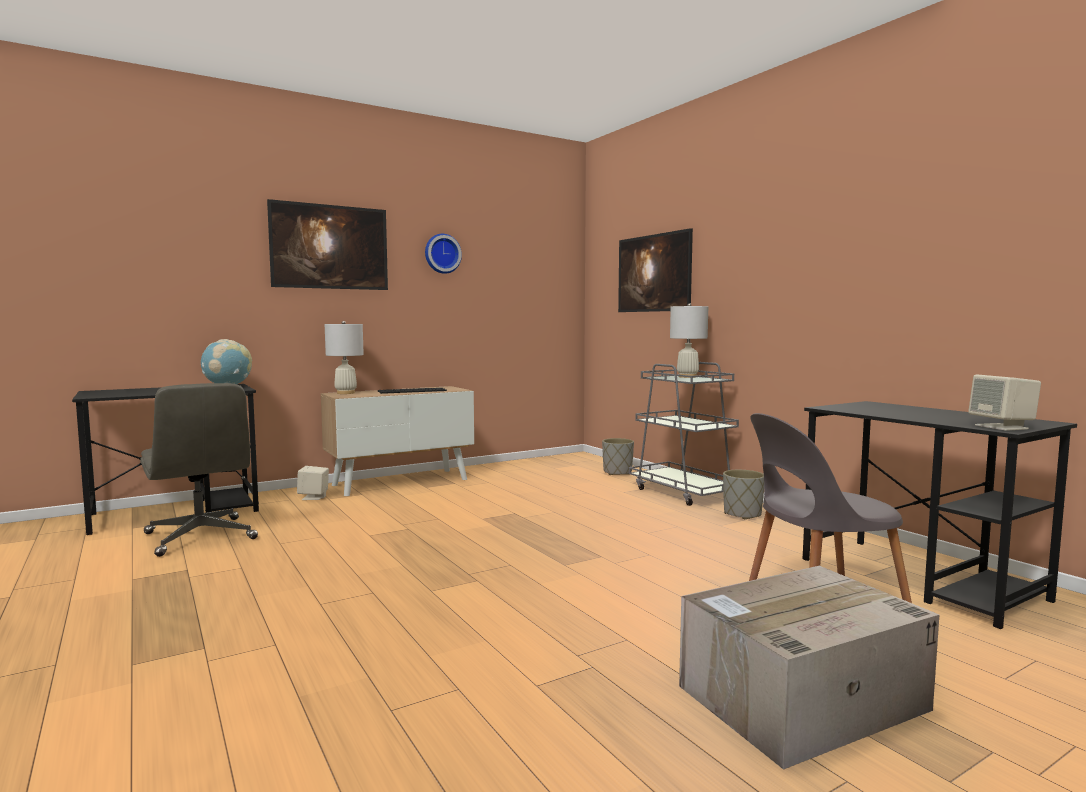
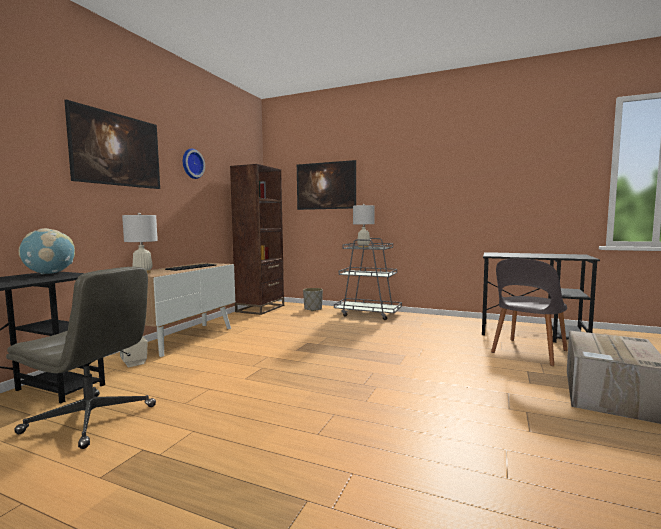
camera: 35 degrees left, 0 degrees up
(551, 461) = (260, 308): none -> brown bookcase
(743, 514) = (416, 319): grey planter -> none
(1002, 427) = (582, 257): beige speaker -> none

